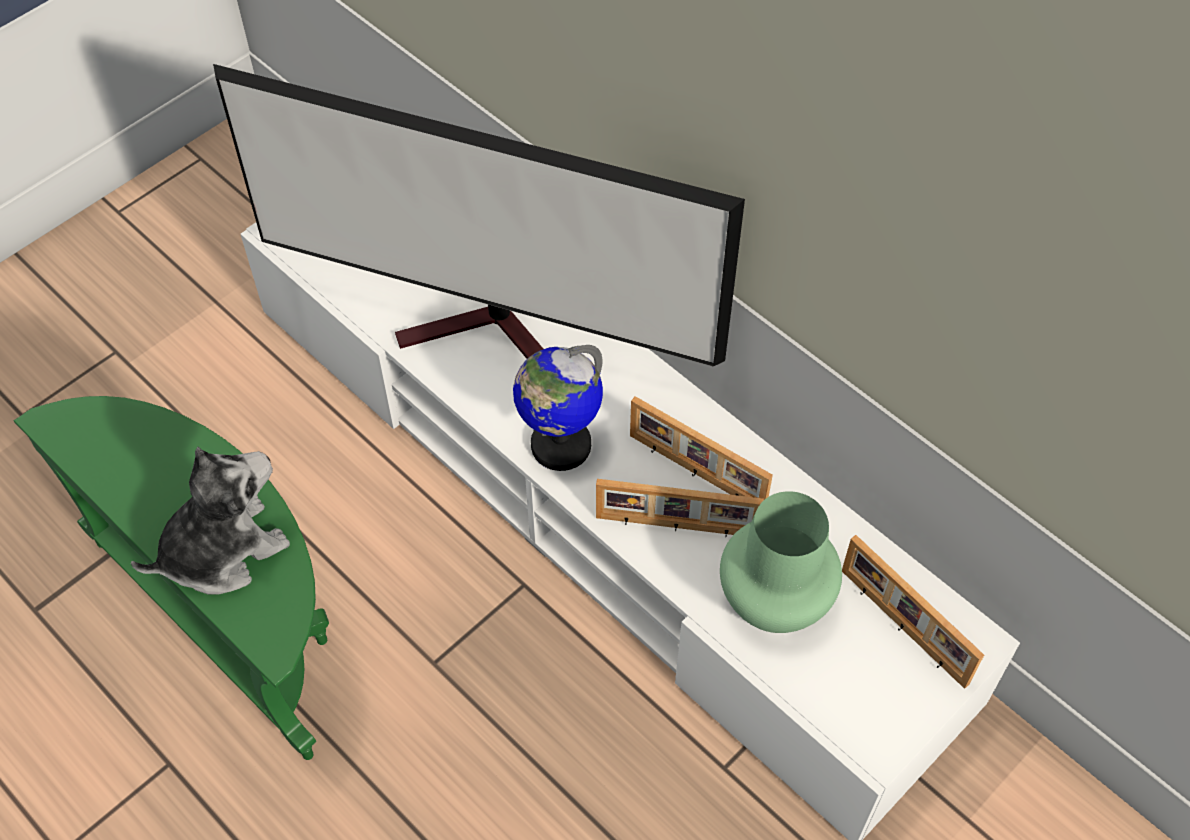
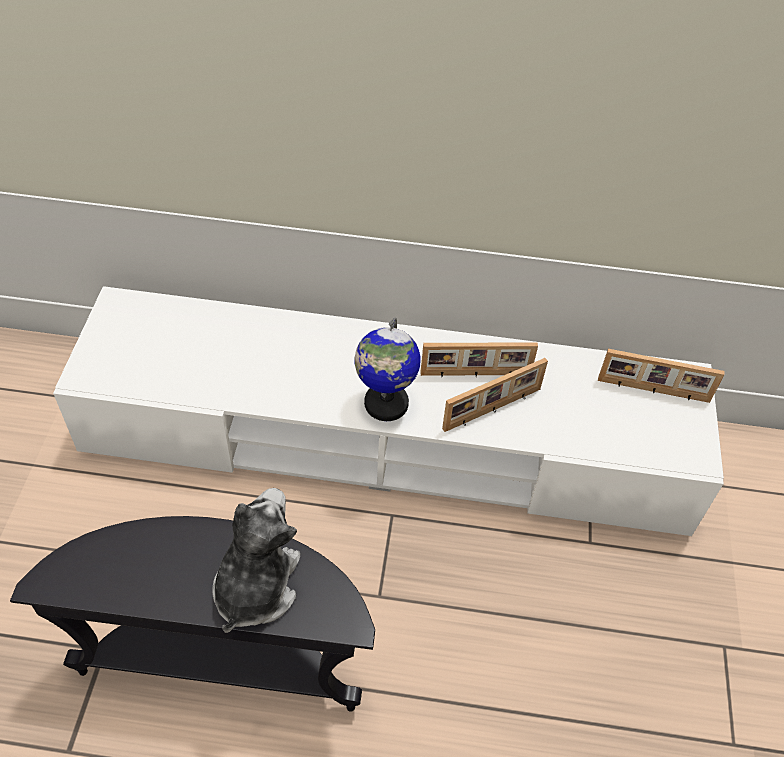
camera: 40 degrees left, 5 degrees down
(232, 618) = (223, 657): green side table -> black side table
(496, 337) = (289, 364): television -> none
(776, 602) = (581, 417): green vase -> none

